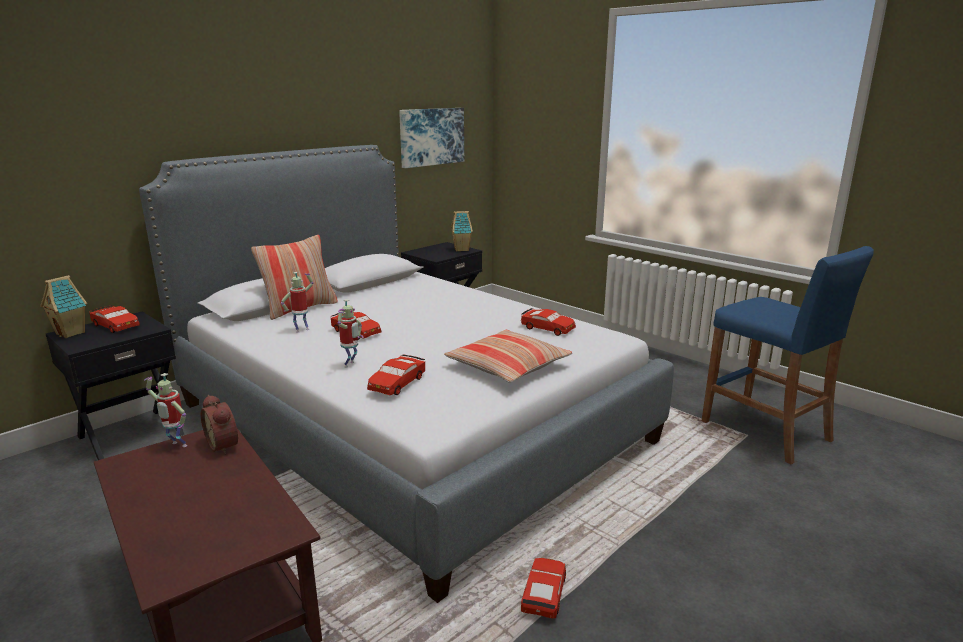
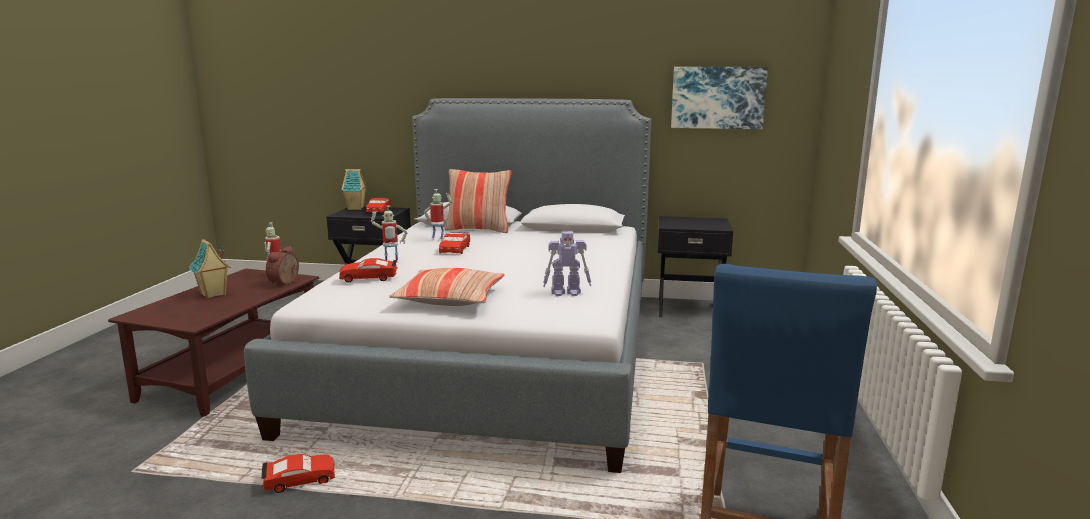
camera: 55 degrees right, 5 degrees down
(462, 249) = (716, 226): toy house -> toy house (213, 294)
(547, 328) = (567, 292): red toy car -> toy robot

